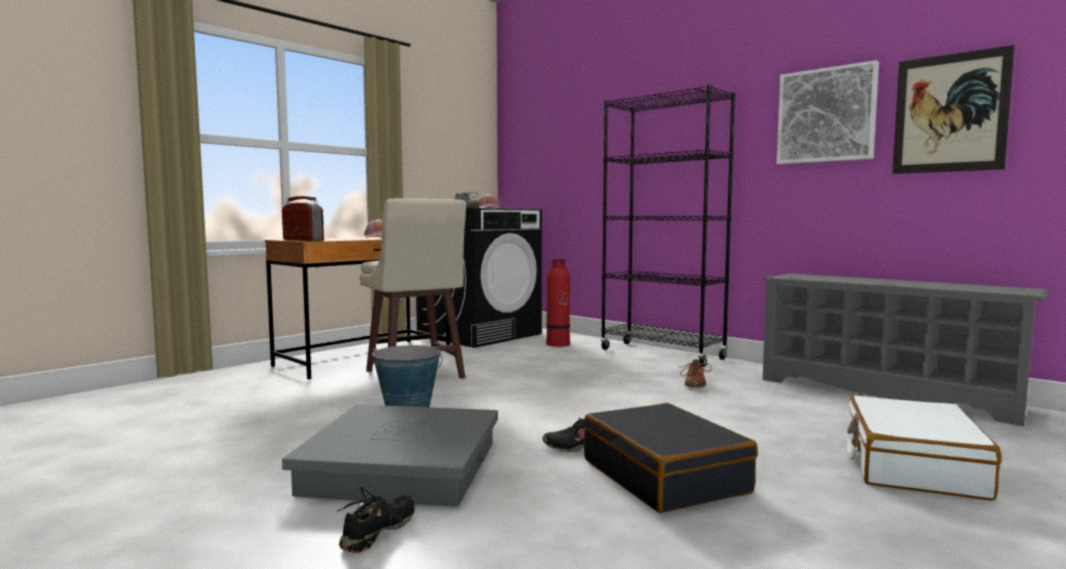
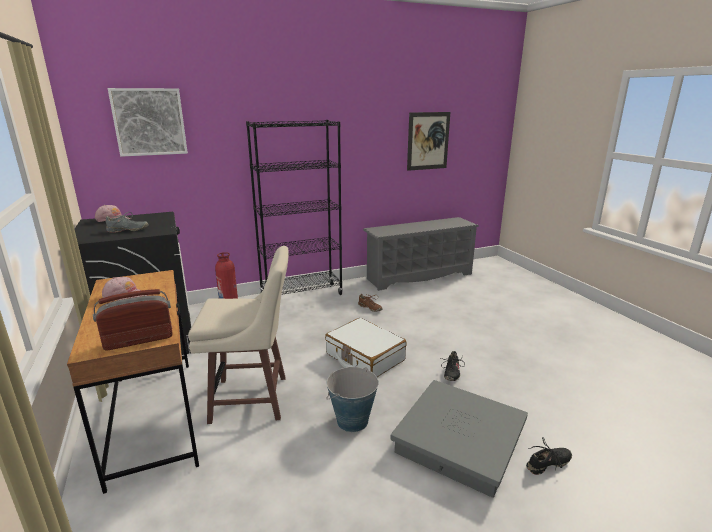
camera: 65 degrees left, 15 degrees up
(380, 532) = (548, 464): black shoe -> black shoe turned 105 degrees clockwise
(665, 476) = (498, 362): black suitcase -> none
(826, 115) = (376, 138): picture -> picture (149, 122)
(911, 466) = (502, 309): white suitcase -> white suitcase (364, 357)

